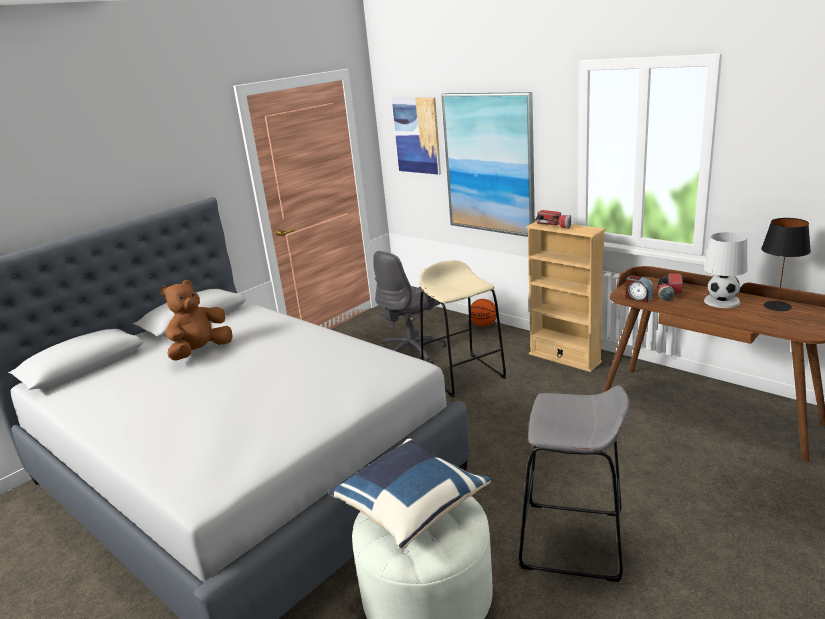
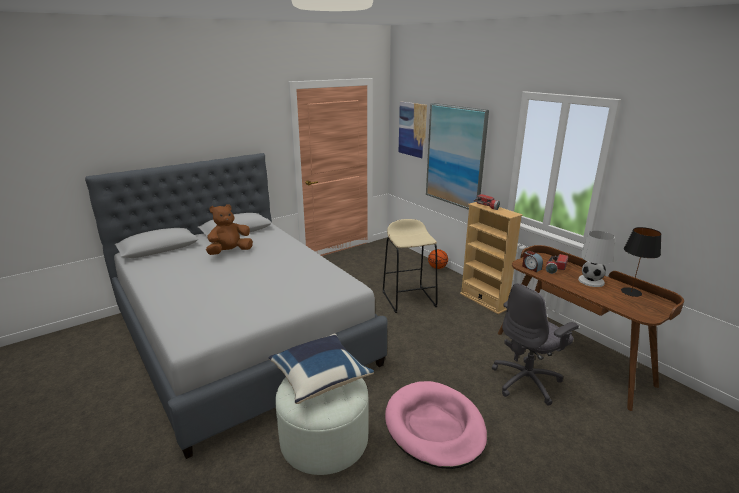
camera: 10 degrees right, 0 degrees up
(413, 352) = (382, 277): grey office chair -> grey office chair (527, 381)
(572, 541) = (434, 427): grey stool -> pink dog bed

